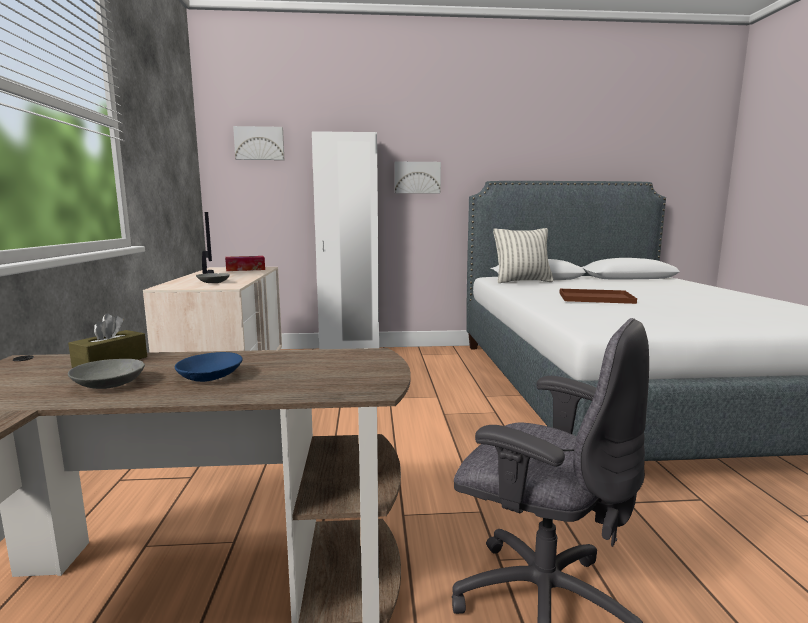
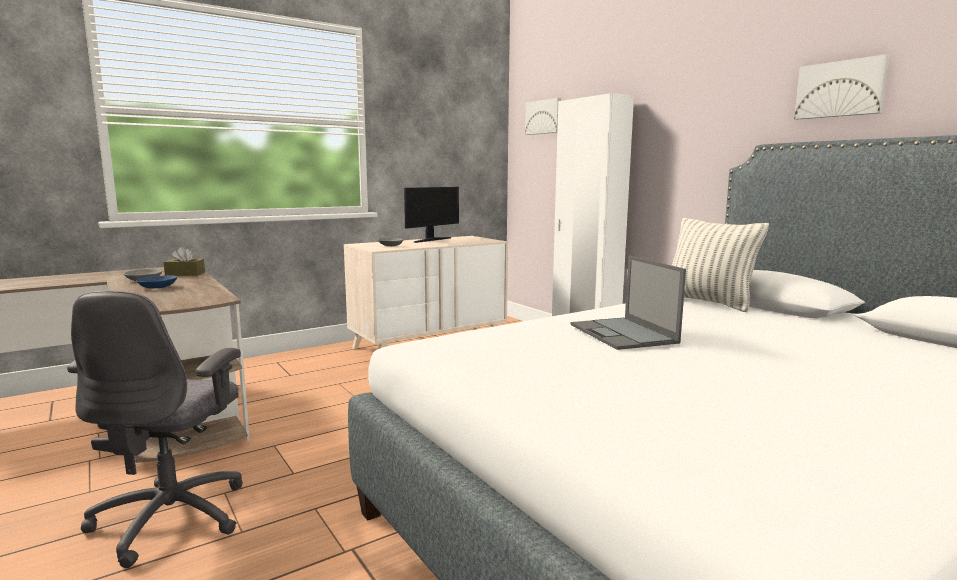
camera: 60 degrees right, 0 degrees up
(245, 269) = (472, 240): tissue box -> none
(417, 177) = (677, 144): picture -> picture (841, 89)
(597, 298) = (623, 334): brown tray -> laptop

